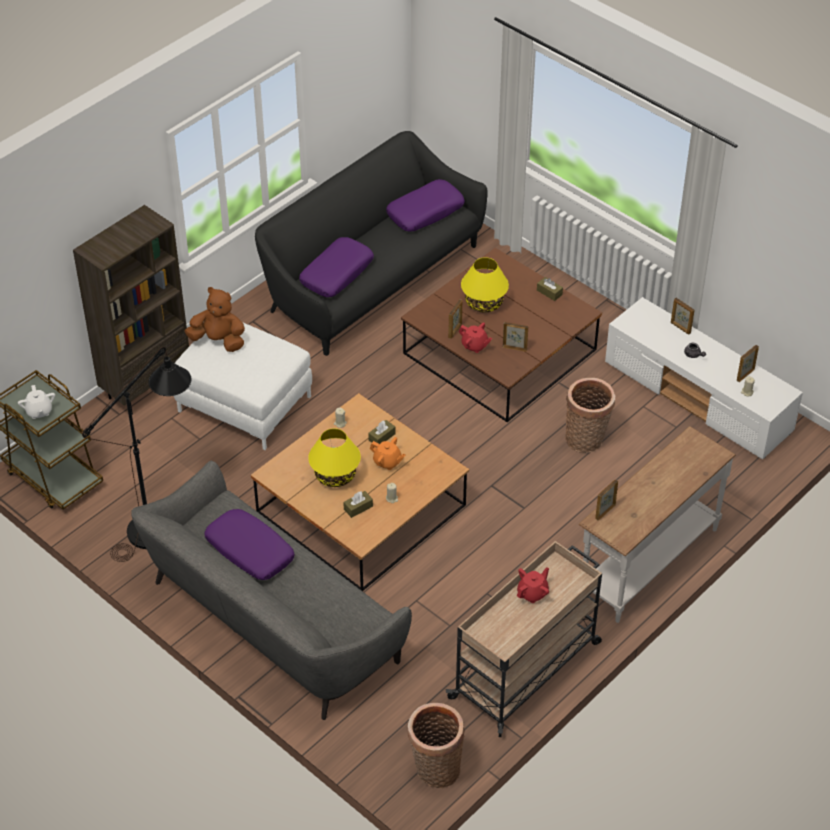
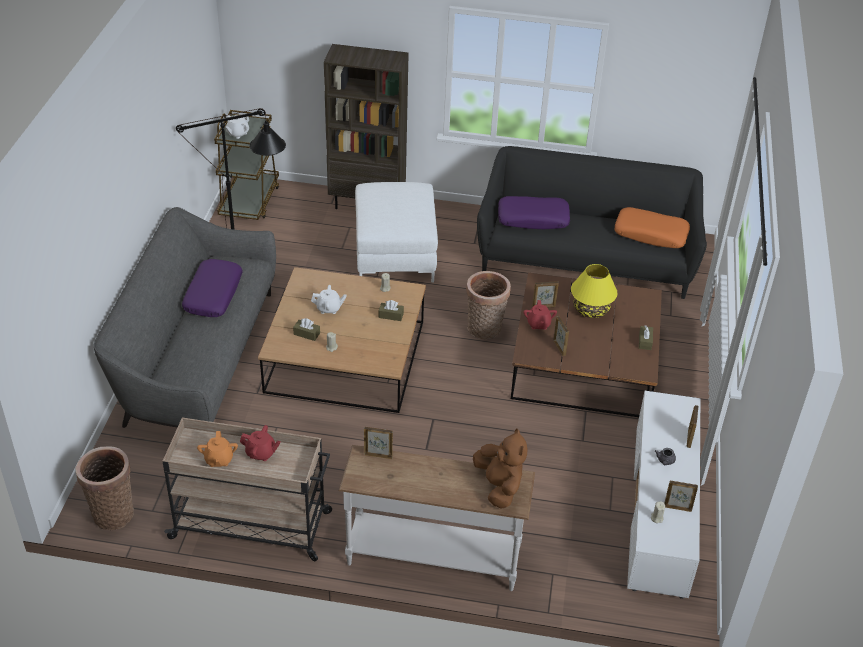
camera: 55 degrees right, 5 degrees down
(218, 341) = (399, 190): brown plush toy -> brown plush toy (499, 486)
(335, 476) = (329, 308): yellow table lamp -> white teapot
(387, 462) = (367, 329): orange teapot -> orange teapot (219, 460)
(425, 212) = (651, 234): purple pillow -> orange pillow
(586, 440) = (537, 456): basket -> basket (484, 330)

